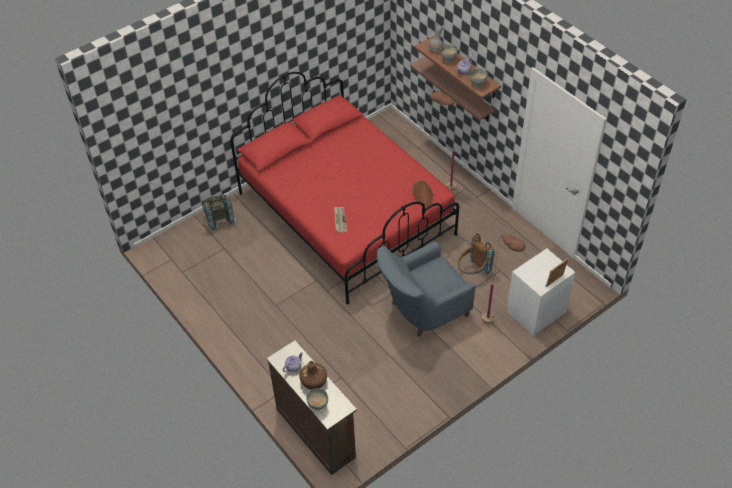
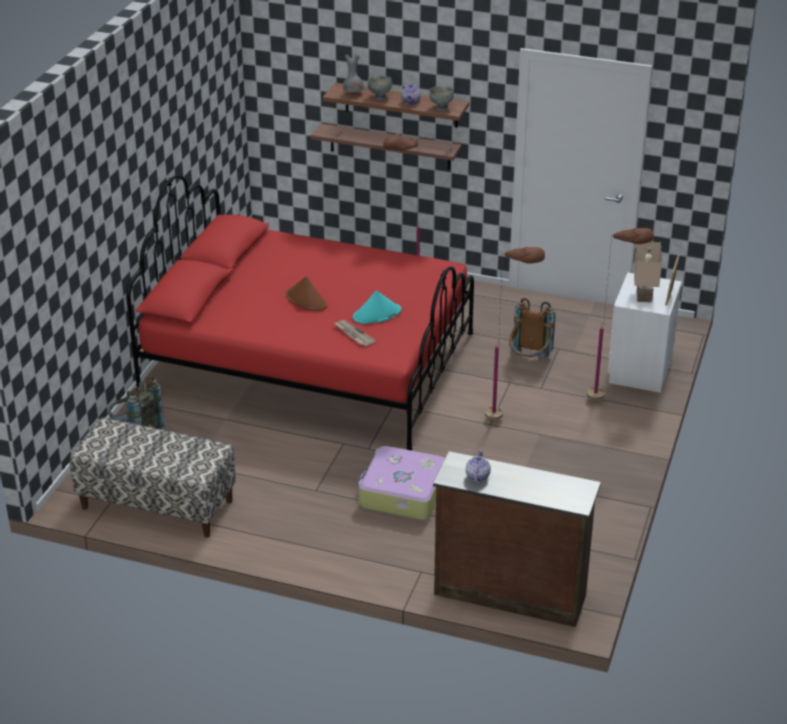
camera: 35 degrees left, 15 degrees down
(191, 273) = (156, 505): none -> bench
(314, 381) = (519, 478): brown bottle -> none
(318, 331) = (402, 493): none -> suitcase
(318, 405) = (551, 499): grey bowl -> none
(366, 211) = (376, 314): none -> turquoise hat
(422, 193) = (428, 275): brown hat -> brown hat (306, 300)
(422, 311) = (509, 421): blue armchair -> brown floor lamp
(538, 271) = (642, 295): none -> beige table lamp

